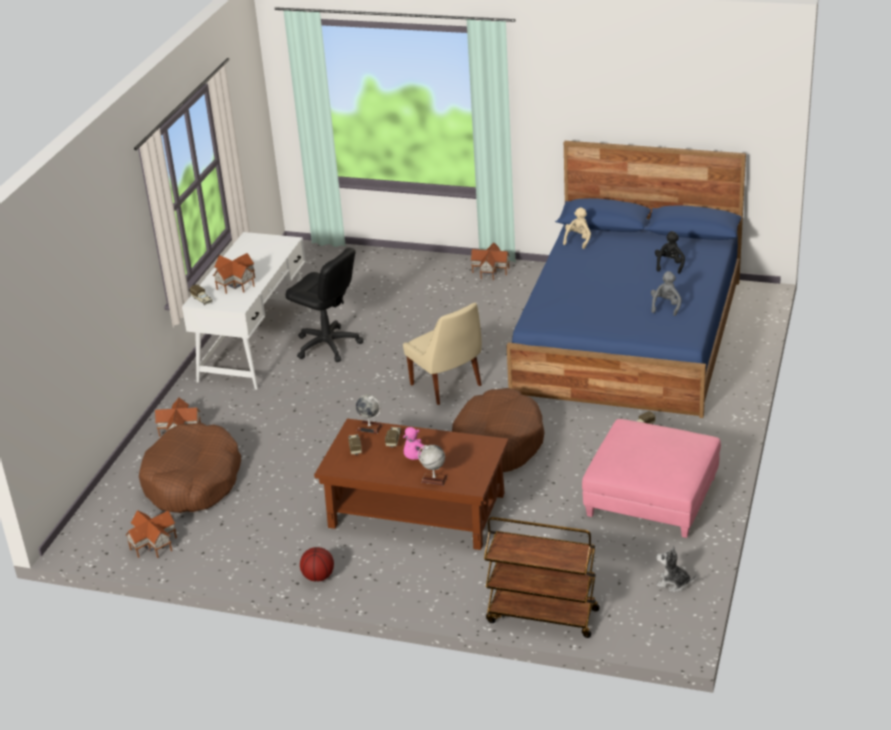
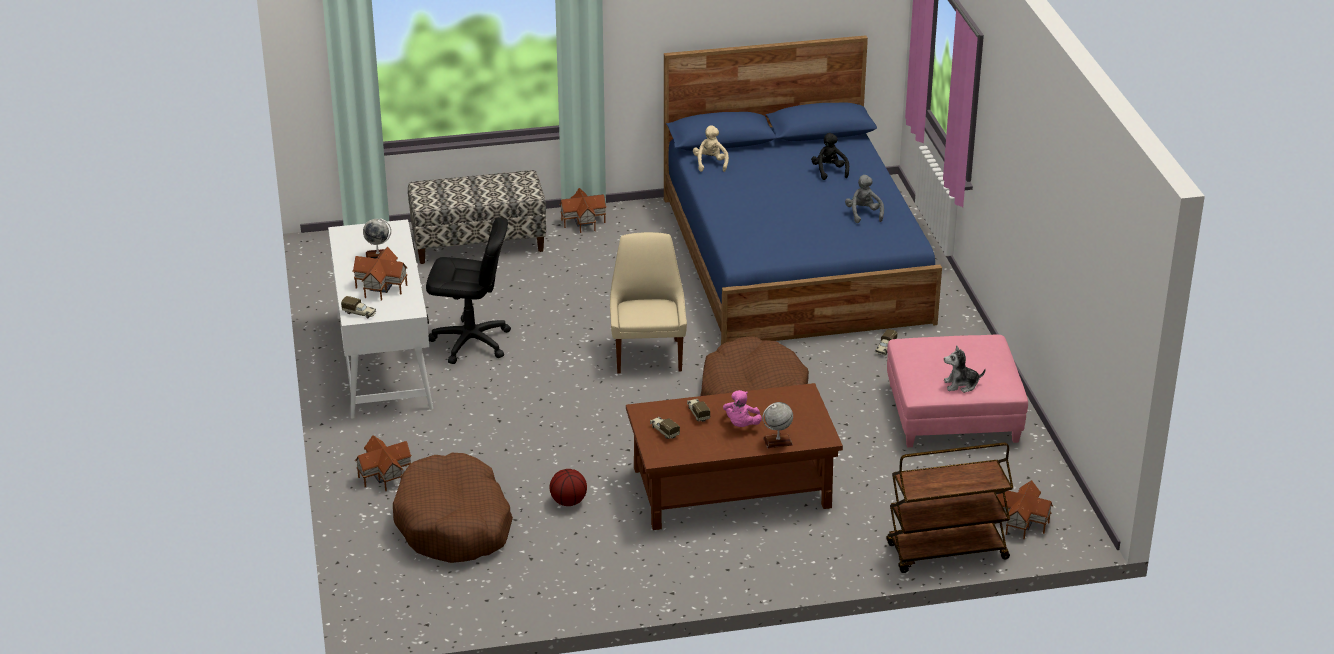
camera: 30 degrees left, 0 degrees up
(152, 543) = (471, 600): toy house -> toy house (1020, 522)
(318, 577) = (689, 581): basketball -> basketball (568, 502)
(369, 428) = (660, 408): globe -> globe (378, 256)
(399, 271) = (479, 243): none -> bench
(447, 386) = (648, 354): beige chair -> beige chair turned 120 degrees counterclockwise
(673, 583) = (1042, 487): plush toy -> plush toy (961, 385)

